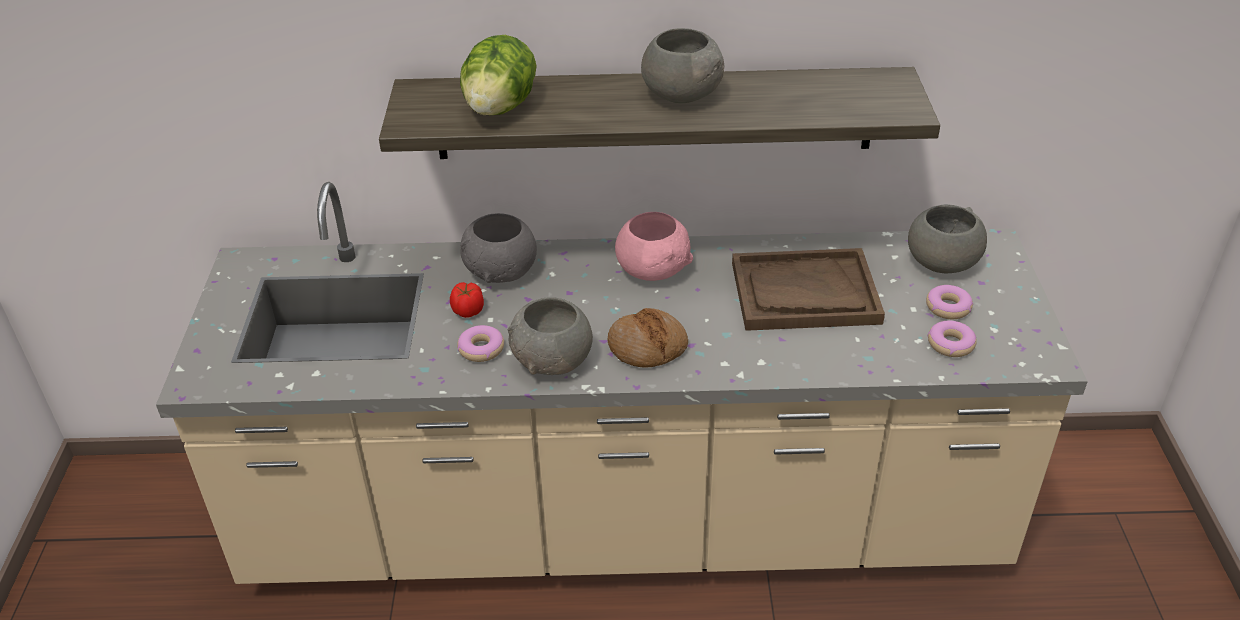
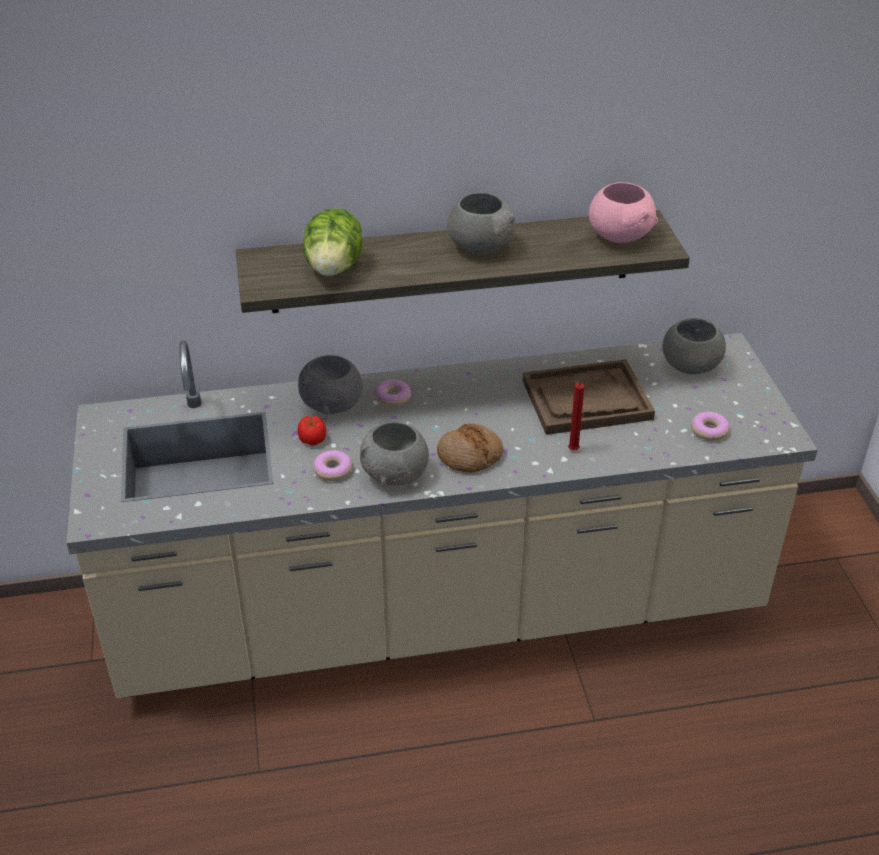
camera: 10 degrees left, 0 degrees up
(652, 270) = (458, 392): pink bowl -> pink bowl (619, 236)
(772, 352) = (571, 450): none -> red candle
(948, 307) = (702, 401): donut -> donut (393, 398)

